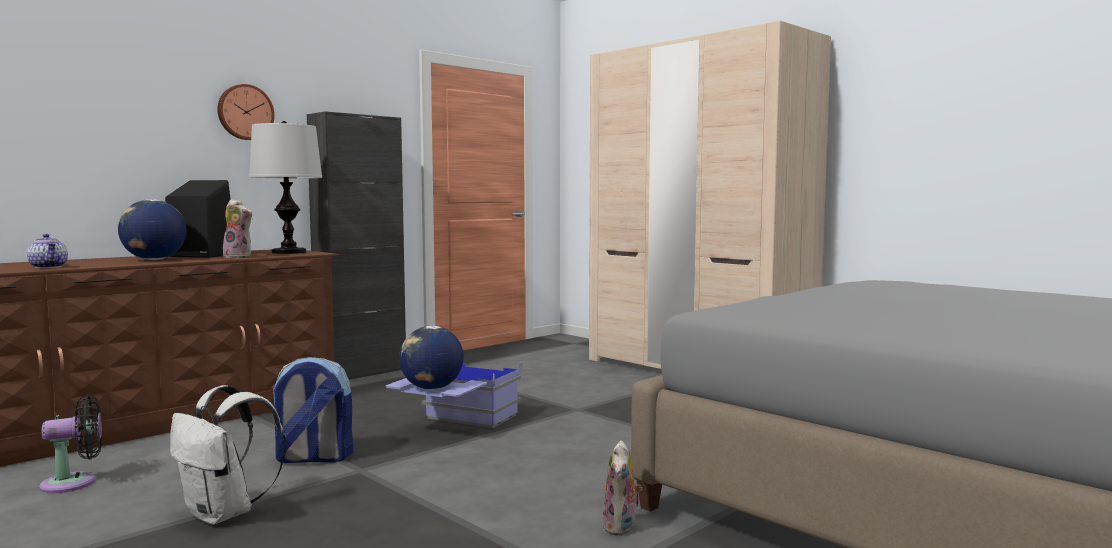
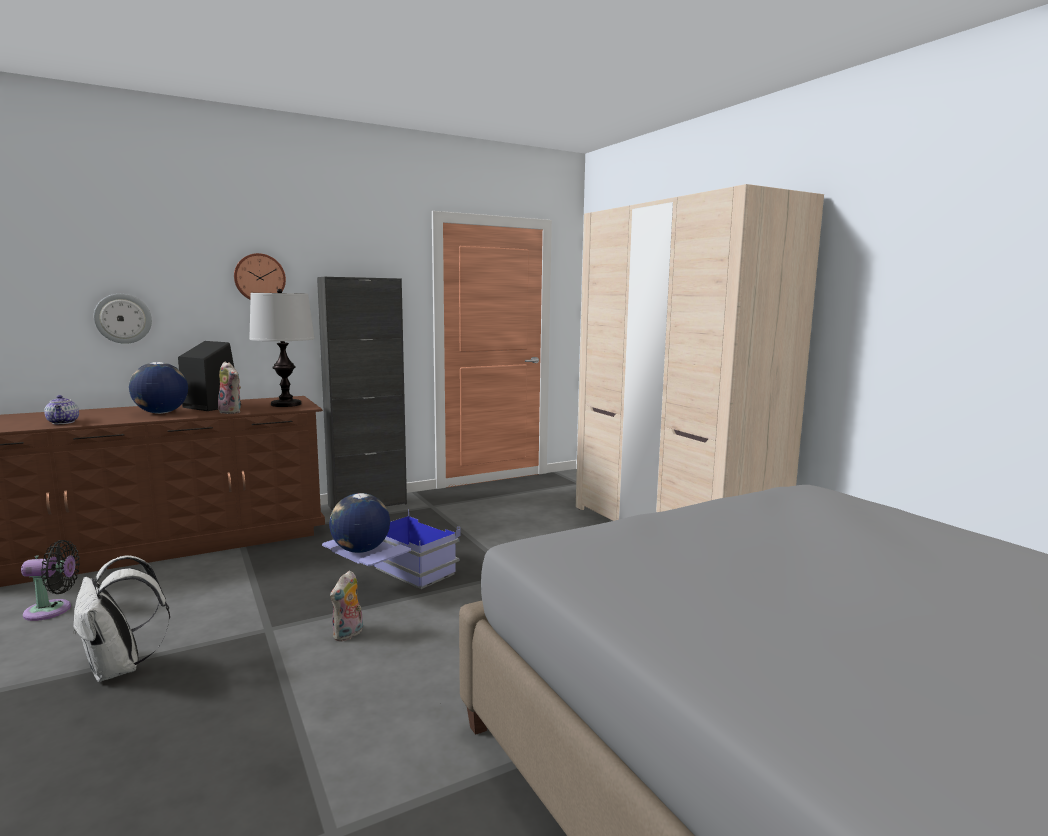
camera: 15 degrees right, 5 degrees up
(92, 152) = (123, 318): none -> wall clock
(312, 458) = (243, 607): backpack -> none
(621, 528) = (429, 754): plush toy -> plush toy (349, 635)

